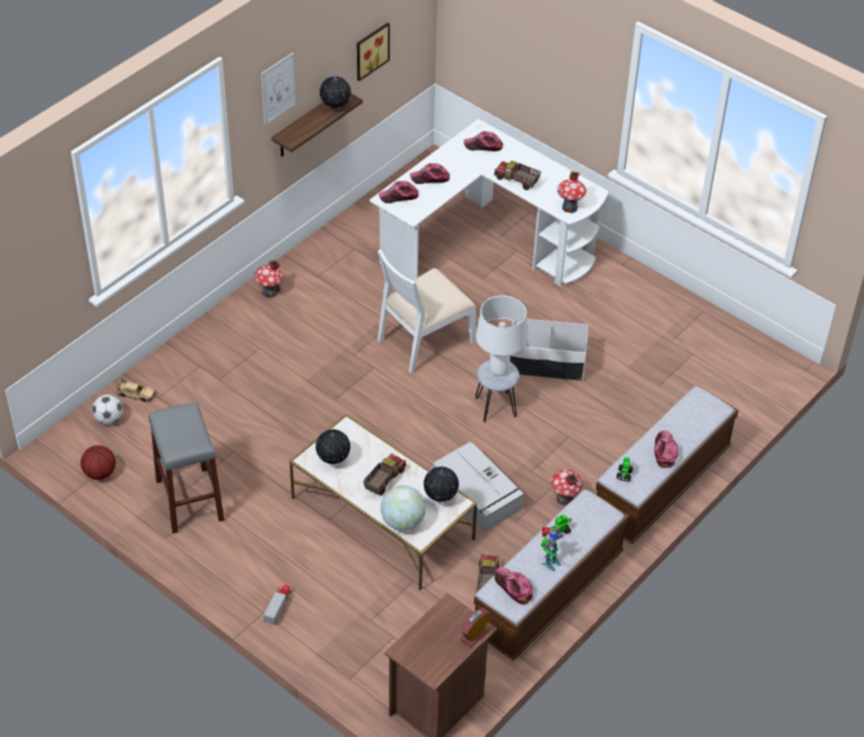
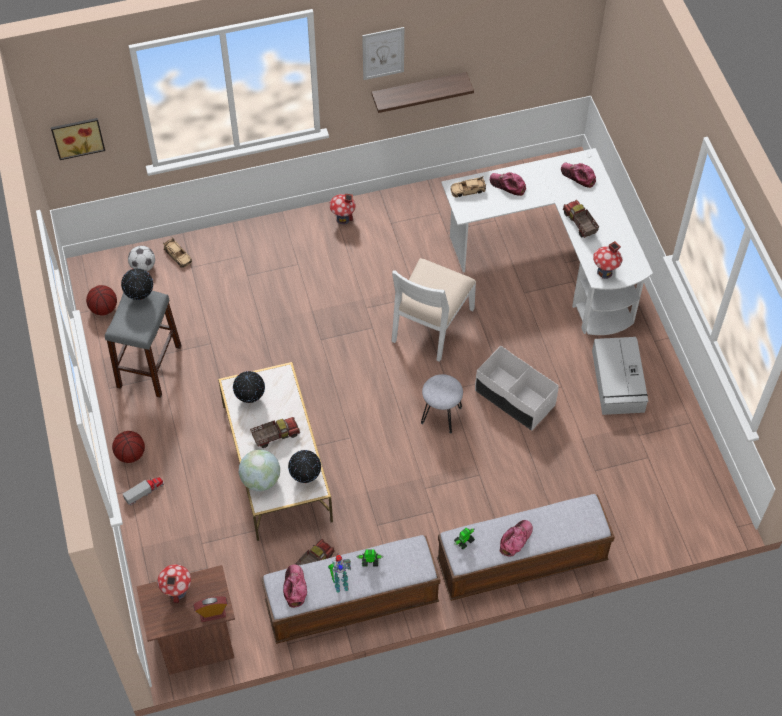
camera: 35 degrees right, 10 degrees up
(237, 582) = (130, 454): none -> basketball
(335, 108) = (444, 88): globe -> globe (140, 296)
(370, 50) = (506, 47): picture -> picture (77, 136)
(399, 196) = (468, 190): cap -> beige toy car
(424, 340) = (431, 324): white chair -> white chair turned 60 degrees counterclockwise
(477, 494) = (365, 484): grey storage box -> grey storage box (618, 382)
(499, 371) = (443, 389): white table lamp -> none
(564, 499) = (431, 528): toy house -> toy house (177, 591)

